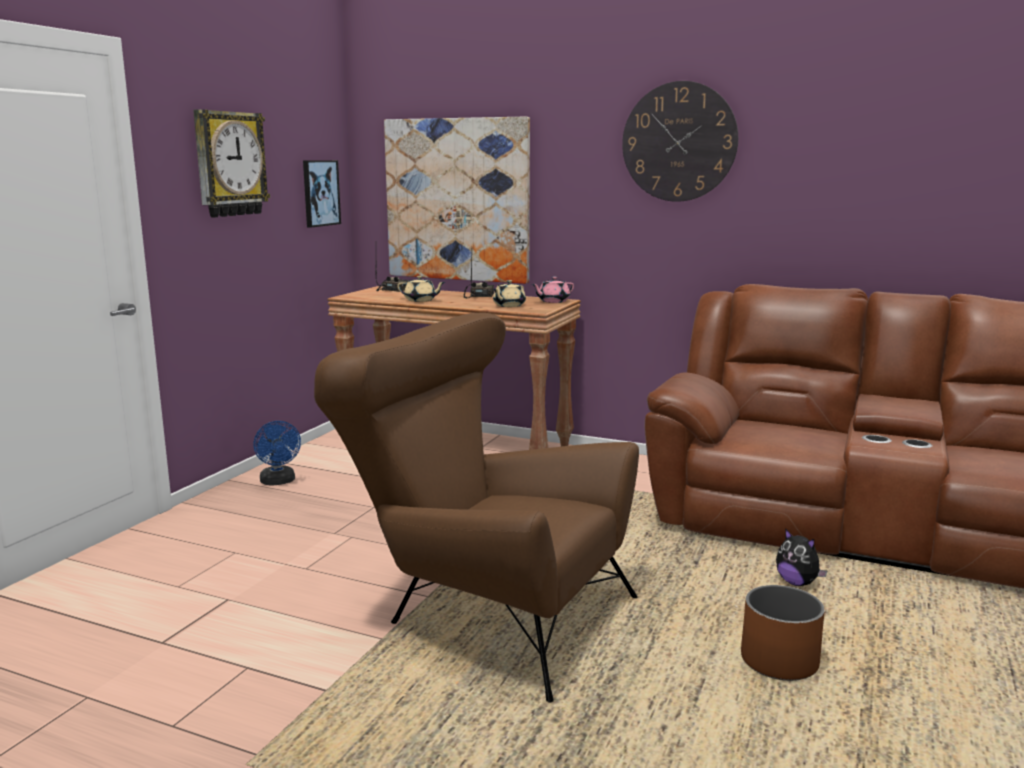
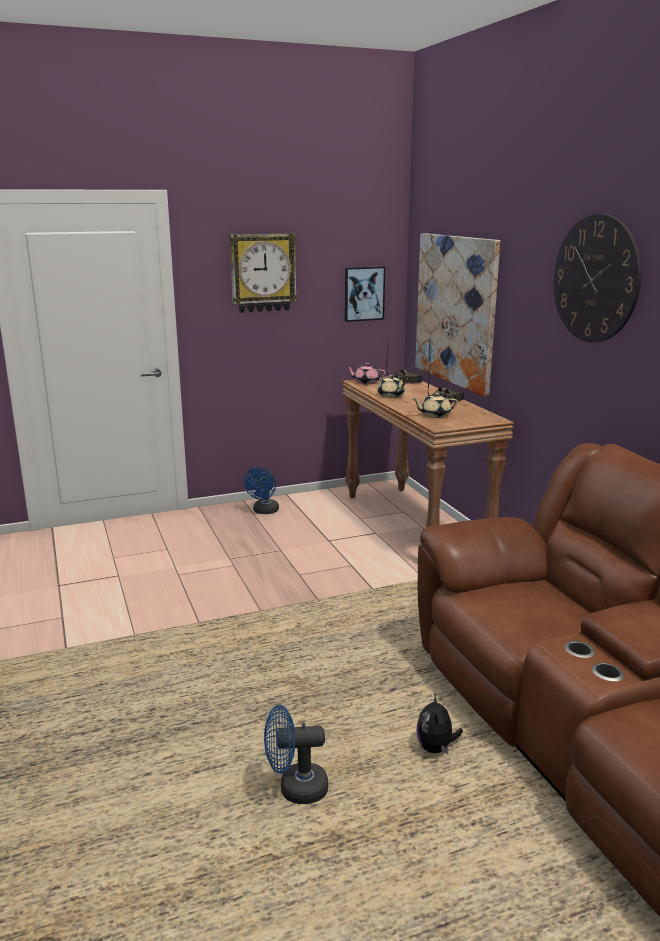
camera: 45 degrees right, 5 degrees up
(485, 614) = (203, 650): brown armchair -> none
(553, 301) = (483, 419): pink teapot -> pink teapot (366, 382)
(780, 661) = (295, 788): brown planter -> blue fan

